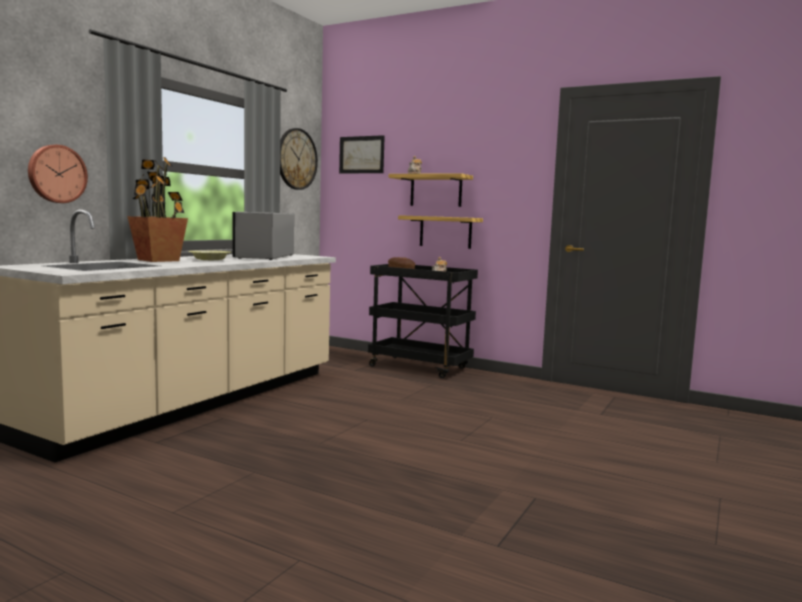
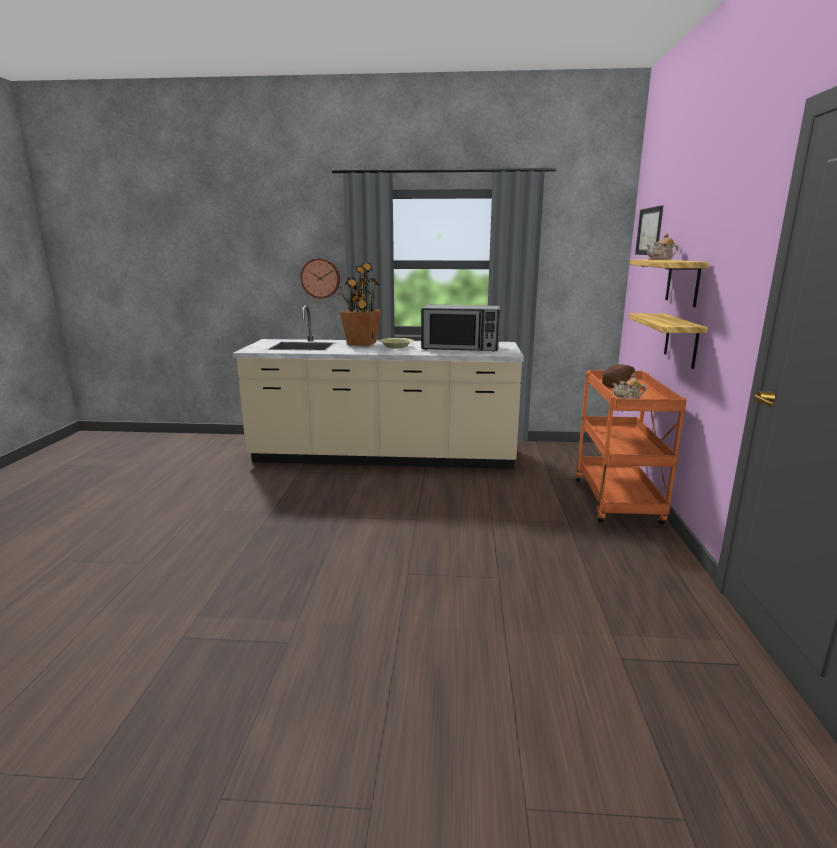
camera: 65 degrees right, 10 degrees up
(264, 256) = (460, 348): microwave -> microwave turned 150 degrees counterclockwise
(296, 159) = (584, 241): wall clock -> none
(421, 367) = (618, 502): black cart -> orange cart

